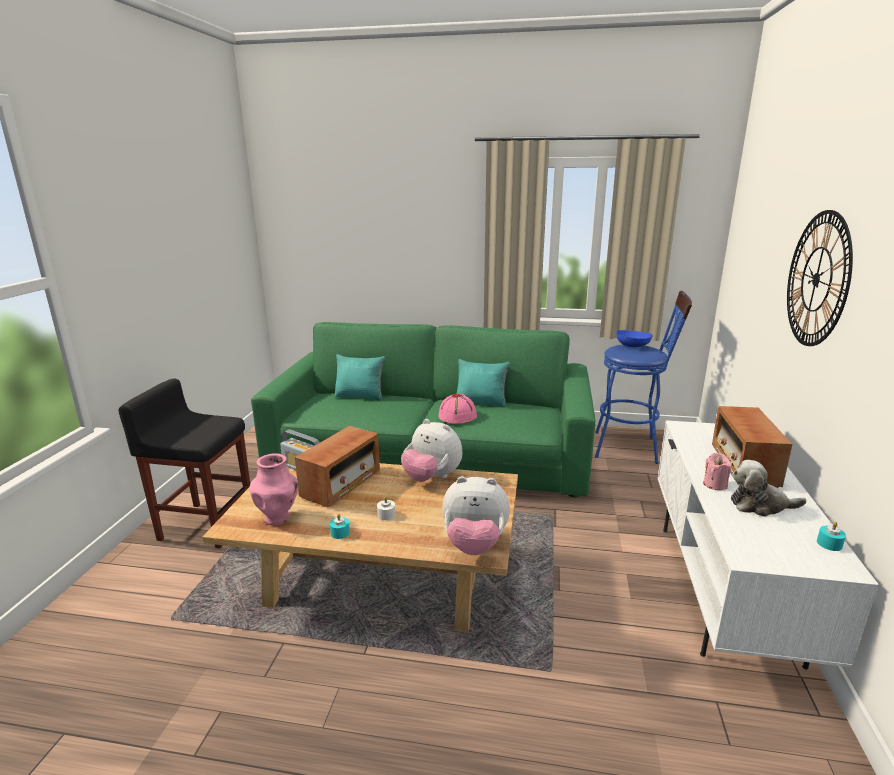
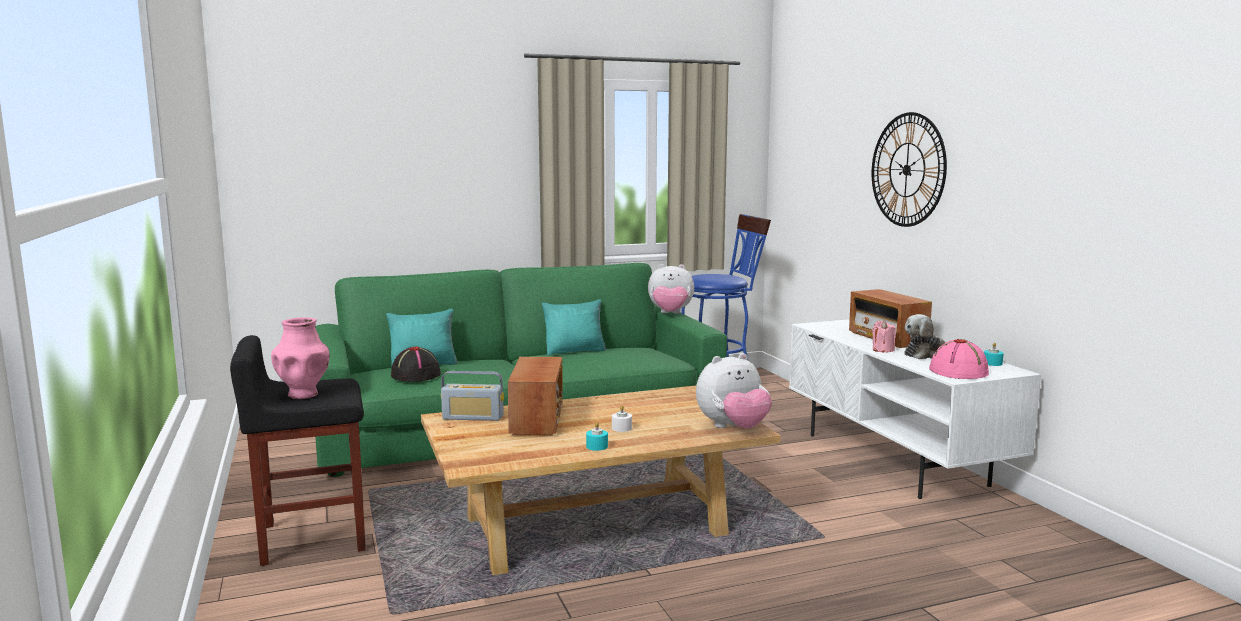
camera: 30 degrees left, 10 degrees down
(278, 518) = (511, 451): pink vase -> pink vase (303, 394)
(333, 409) = (415, 375): none -> black hat
(432, 478) = (623, 400): plush toy -> plush toy (670, 314)
(457, 415) = (572, 360): pink hat -> pink hat (959, 371)
(632, 346) = (707, 274): blue bowl -> none

